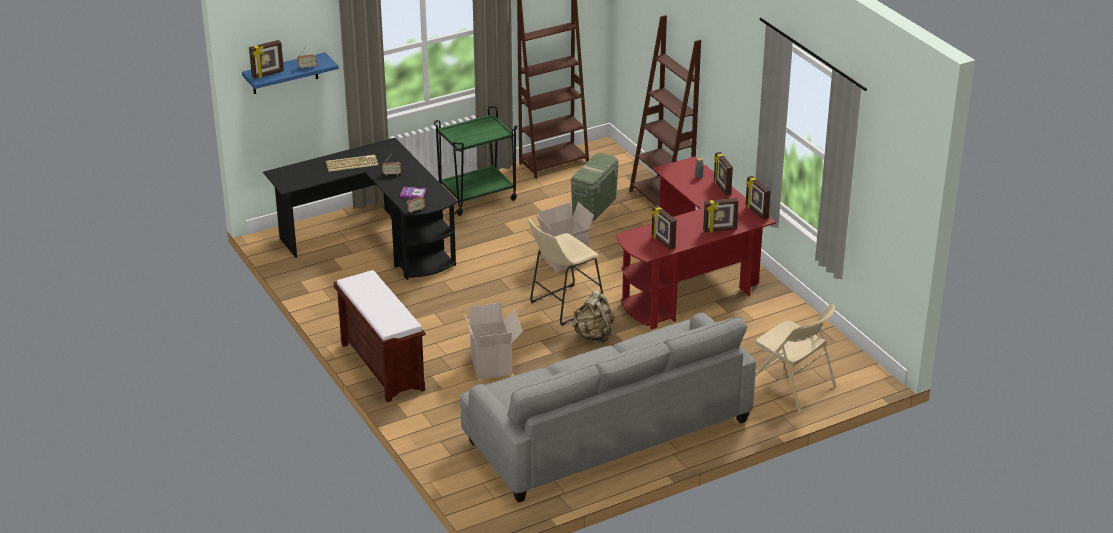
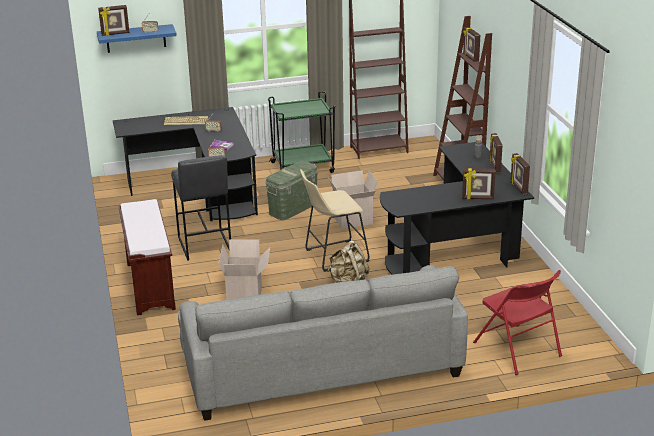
camera: 15 degrees right, 5 degrees down
(416, 310) = (204, 245): none -> grey stool
(594, 206) = (398, 183): green storage box -> green storage box (293, 208)
(662, 242) = (419, 202): picture frame -> picture frame (470, 58)
(693, 280) = (459, 249): red desk -> black desk
(791, 385) = (516, 349): beige chair -> red chair

